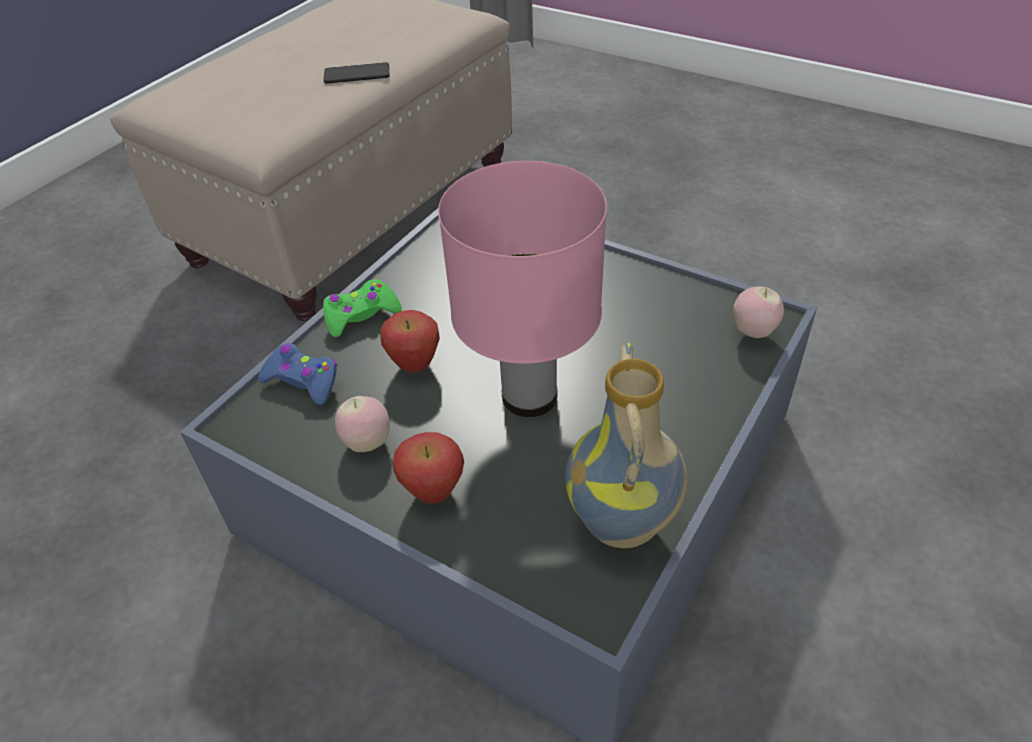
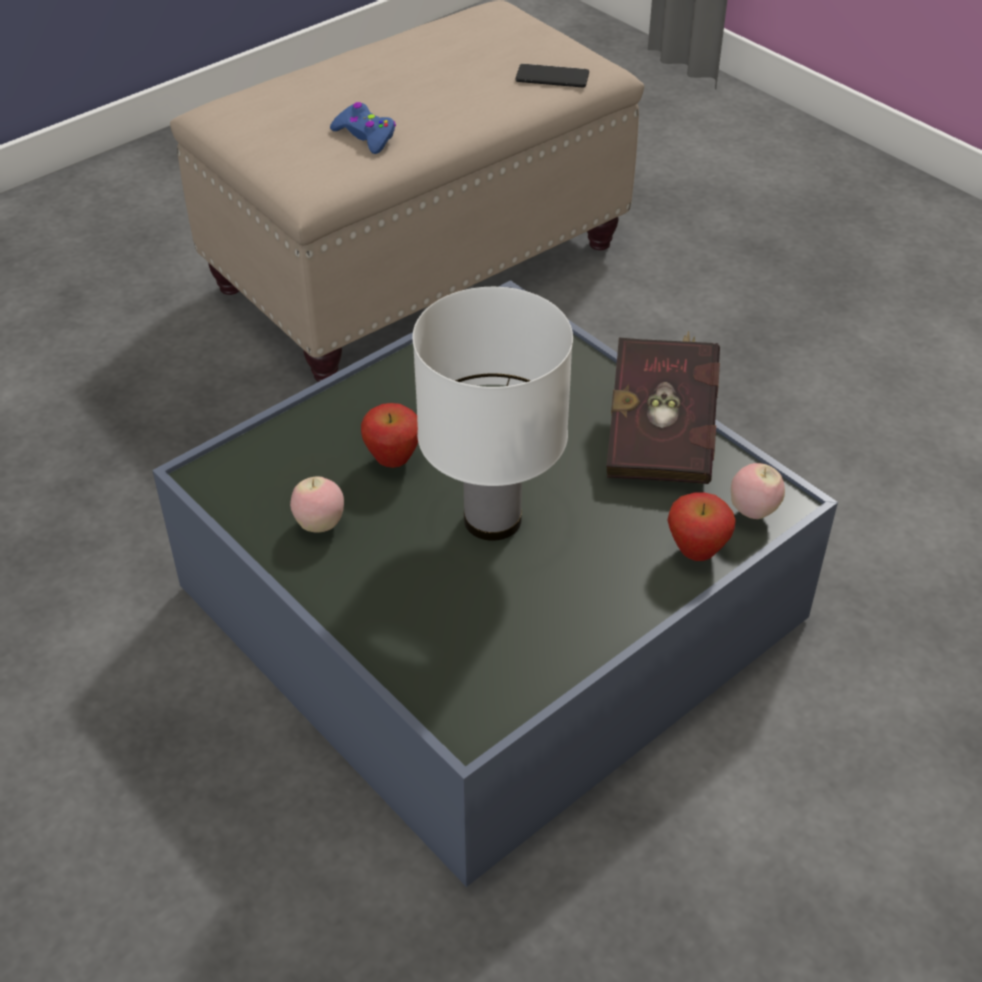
camera: 15 degrees right, 0 degrees up
(303, 380) = (279, 449): blue game controller -> blue game controller (365, 136)
(357, 74) = (439, 123): phone -> phone (552, 77)
(361, 315) = (358, 395): green game controller -> none
(433, 493) = (363, 586): apple -> apple (696, 553)
(531, 396) = (494, 519): pink table lamp -> white table lamp
(624, 523) = (527, 660): vase -> none
(643, 288) = (662, 436): none -> red book

